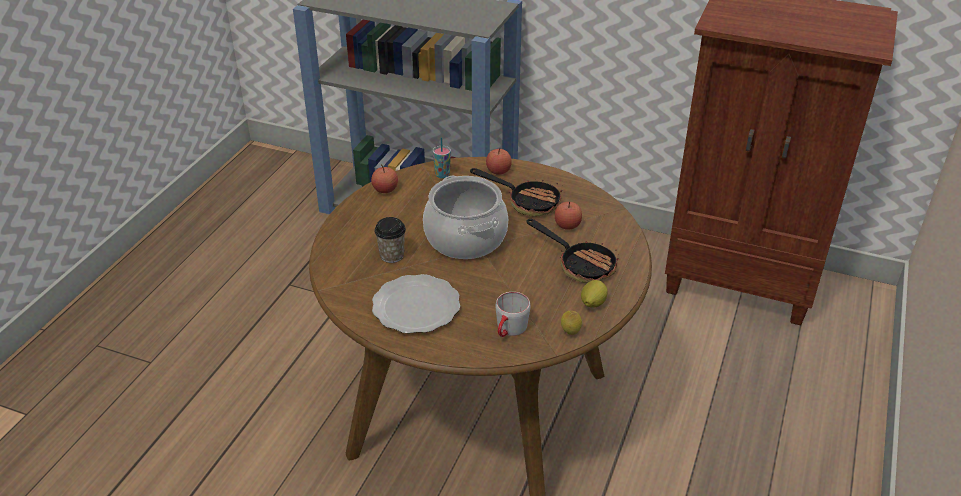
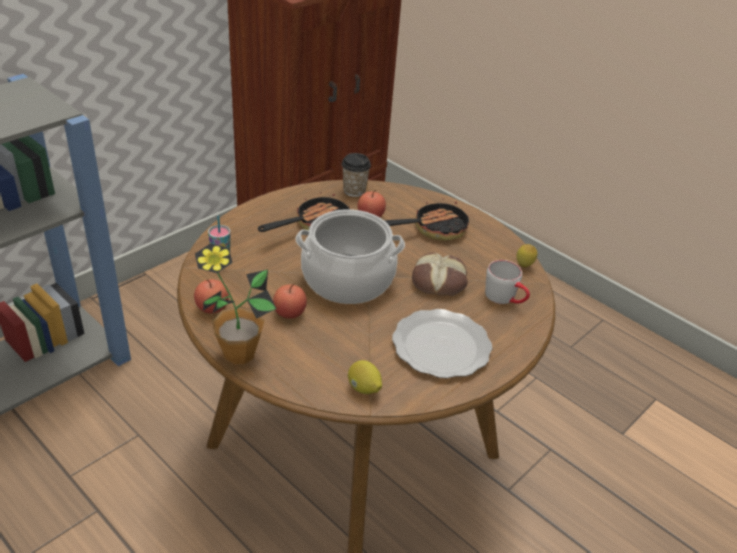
camera: 70 degrees left, 0 degrees up
(345, 216) = (239, 354): none -> potted plant
(392, 255) = (343, 338): cup -> cup (354, 191)
(498, 171) = (248, 223): apple -> apple (289, 313)
(503, 286) = (439, 281): none -> bread
(592, 304) = (490, 242): lemon -> lemon (363, 388)

